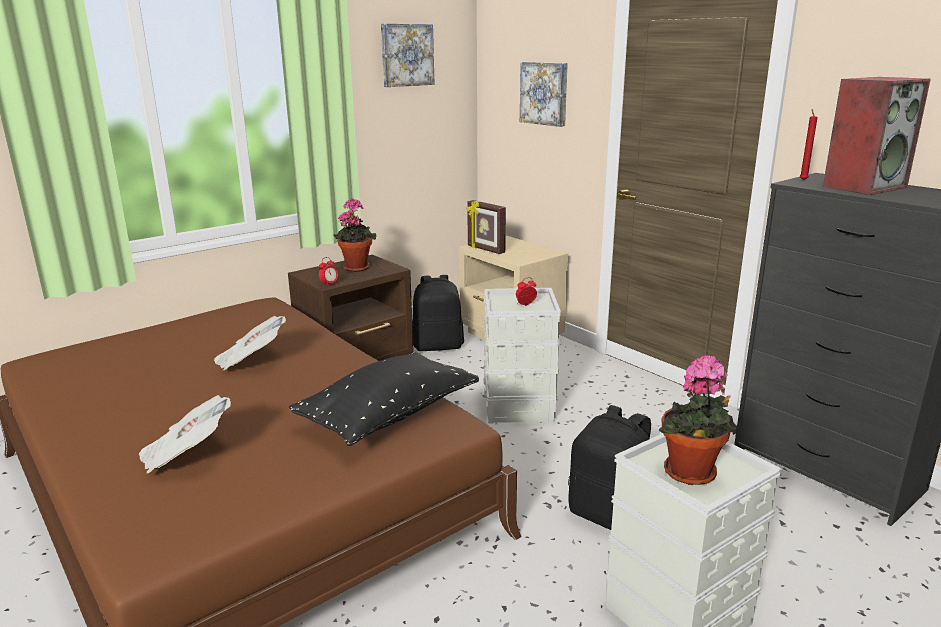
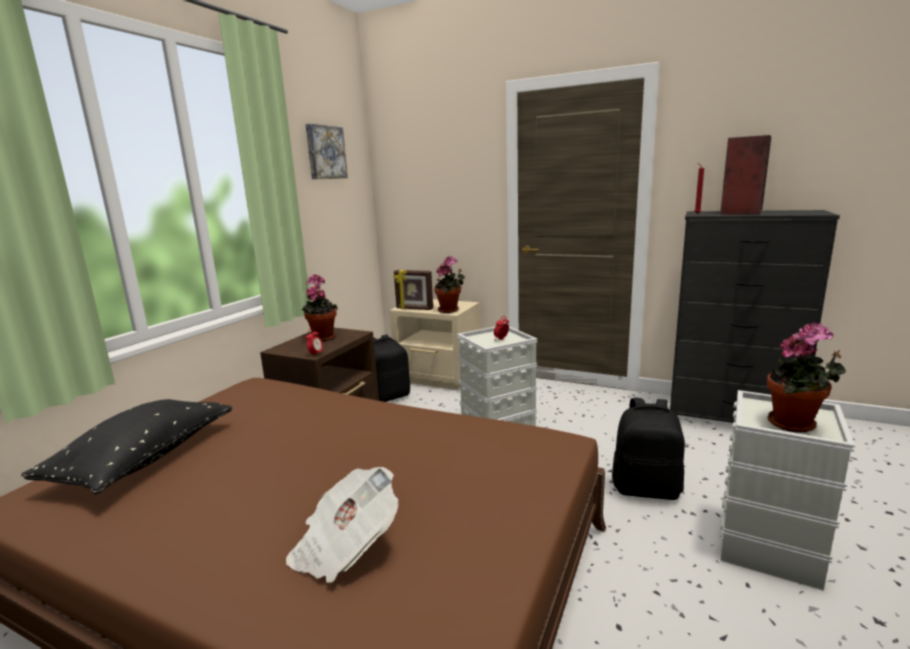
camera: 25 degrees left, 5 degrees down
(251, 360) = (302, 435): newspaper -> none
(389, 416) = (495, 449): black pillow -> black pillow (144, 460)
(520, 258) = (450, 310): none -> potted plant
(545, 93) = (443, 180): picture -> none

